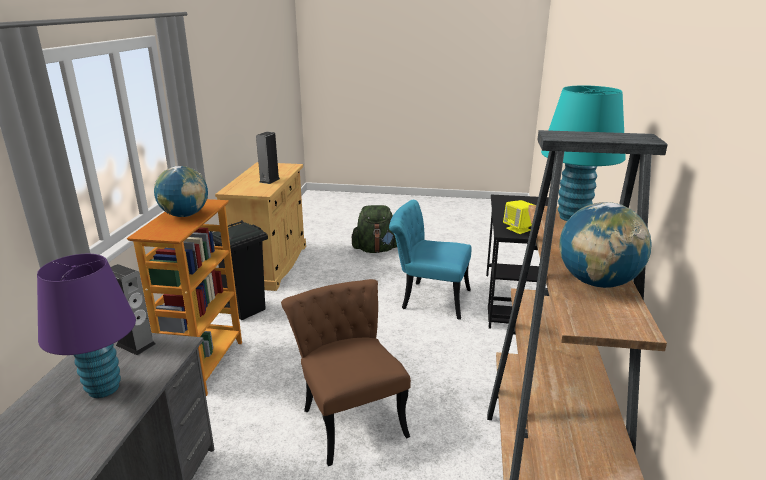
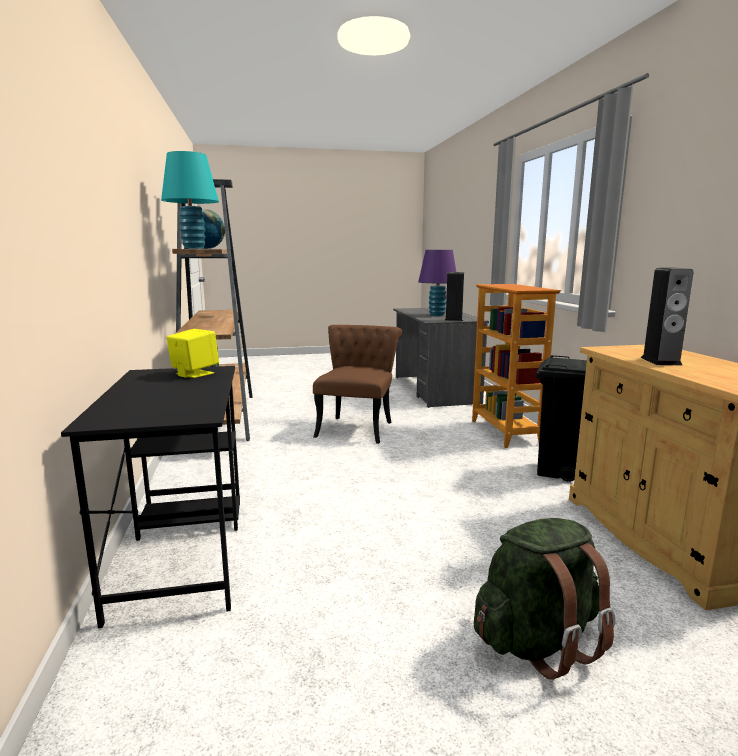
camera: 160 degrees right, 10 degrees down
(185, 215) = (516, 287): globe -> none
(349, 416) = (357, 427): brown chair -> brown chair turned 120 degrees counterclockwise
(428, 298) = (337, 529): turquoise chair -> none

